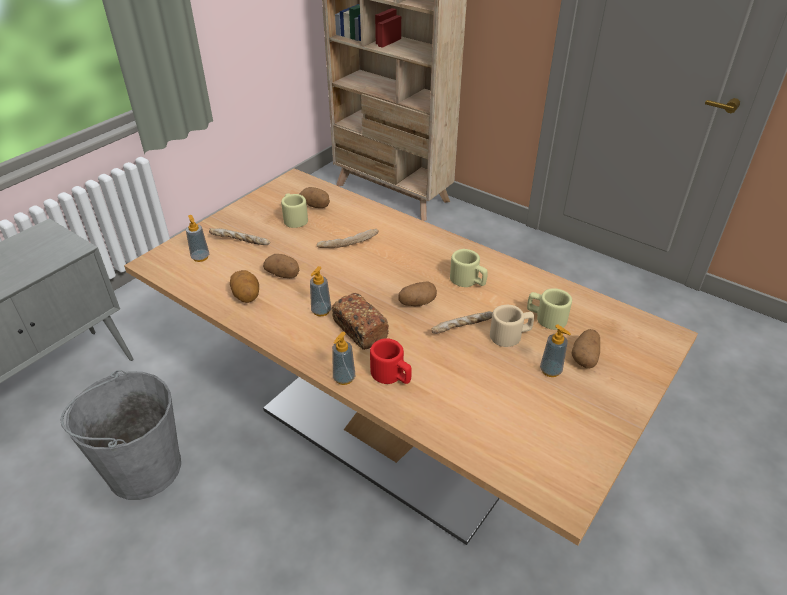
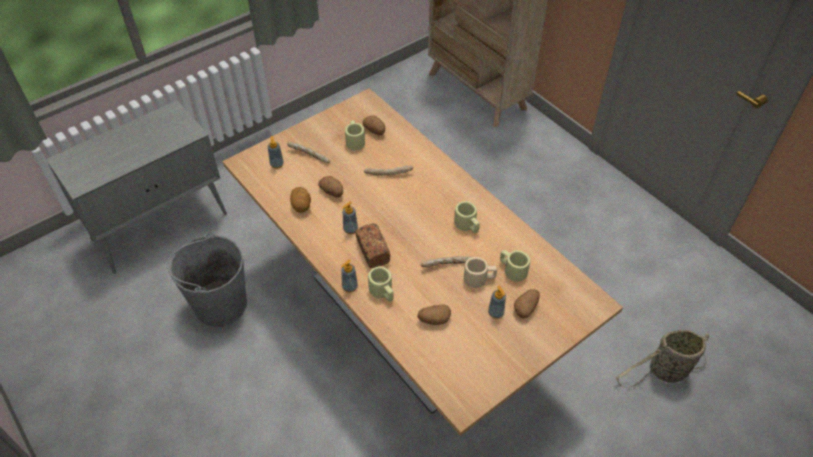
camera: 15 degrees right, 10 degrees up
(392, 375) = (383, 292): red mug -> beige mug
(417, 303) = (422, 237): potato -> potato (434, 319)
(711, 428) = (665, 372): none -> basket

